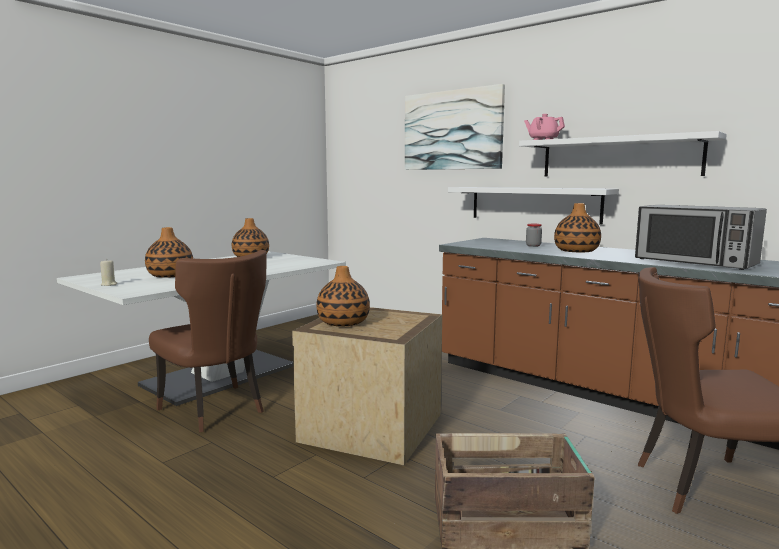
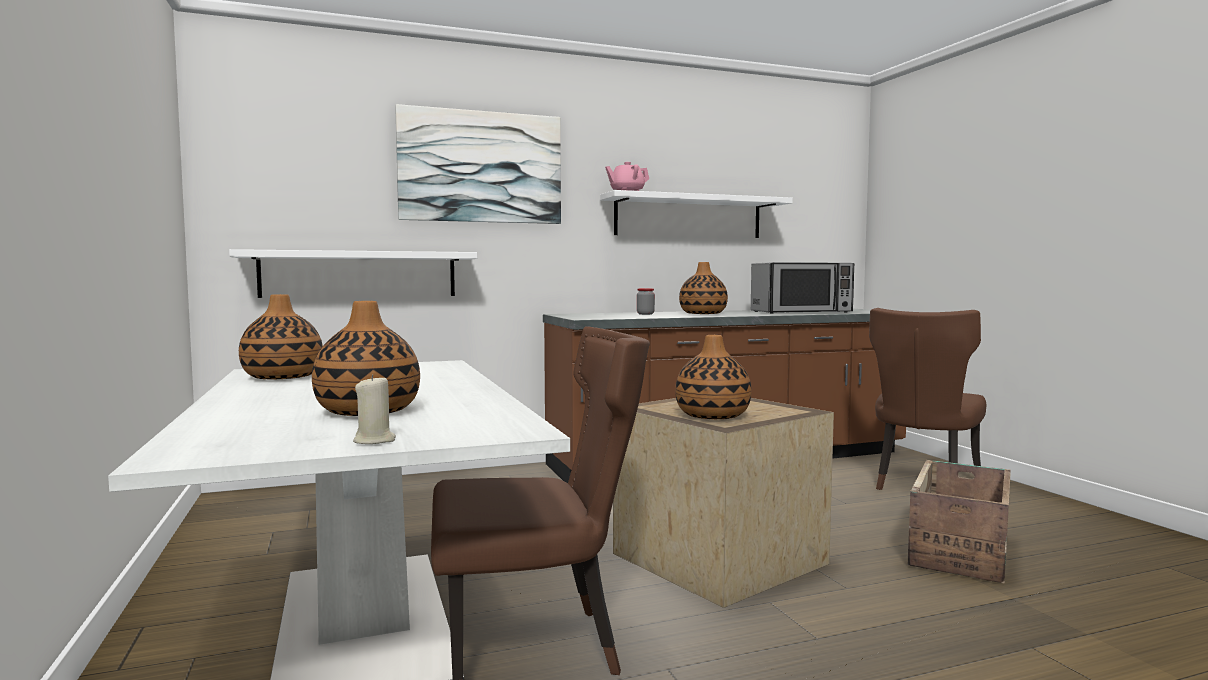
camera: 60 degrees left, 5 degrees down
(533, 204) = (602, 268): white shelf -> white shelf (359, 274)

